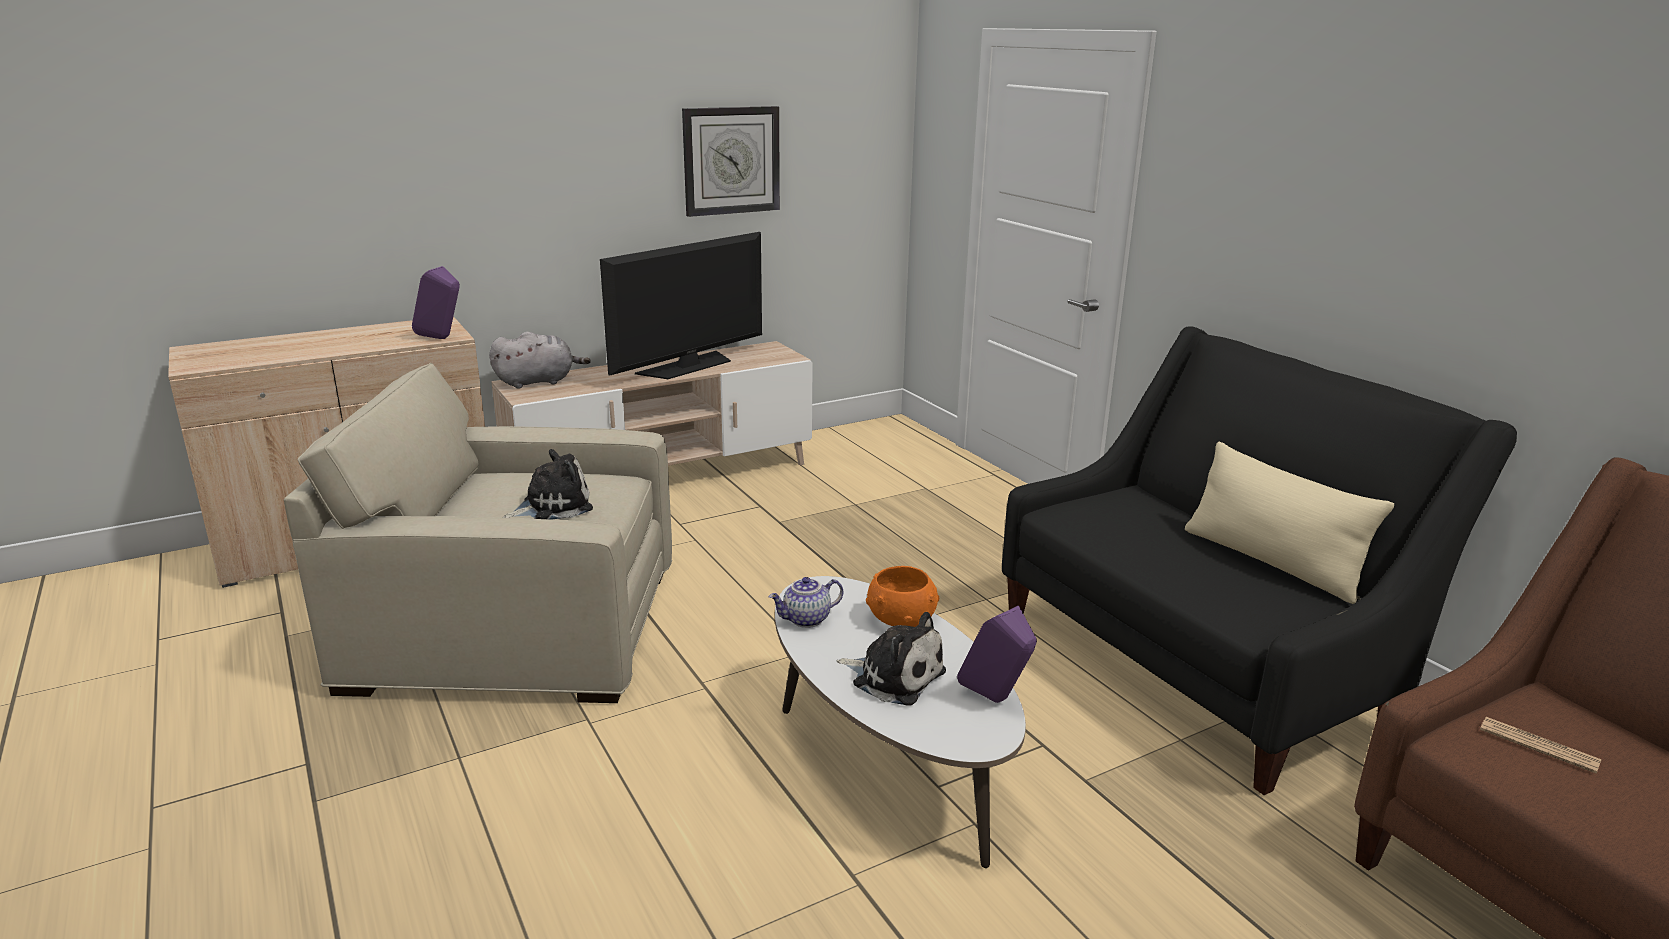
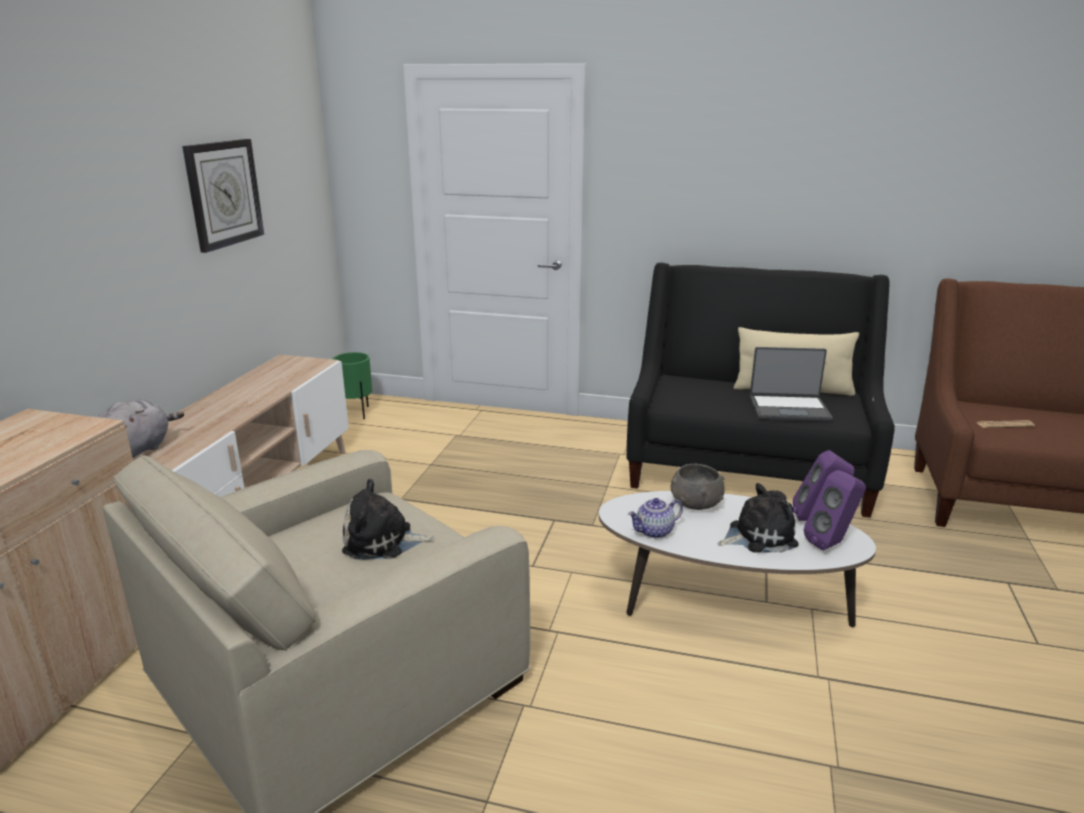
camera: 45 degrees left, 0 degrees up
(442, 338) = (85, 431): purple speaker -> purple speaker (832, 543)
(553, 506) = (382, 541): plush toy -> plush toy turned 105 degrees counterclockwise
(688, 366) = (251, 394): television -> none
(806, 620) = (654, 532): teapot -> teapot turned 45 degrees clockwise
(871, 434) = (356, 413): none -> green planter
(901, 619) = (695, 503): orange bowl -> grey bowl
(1204, 578) = (789, 409): none -> laptop

